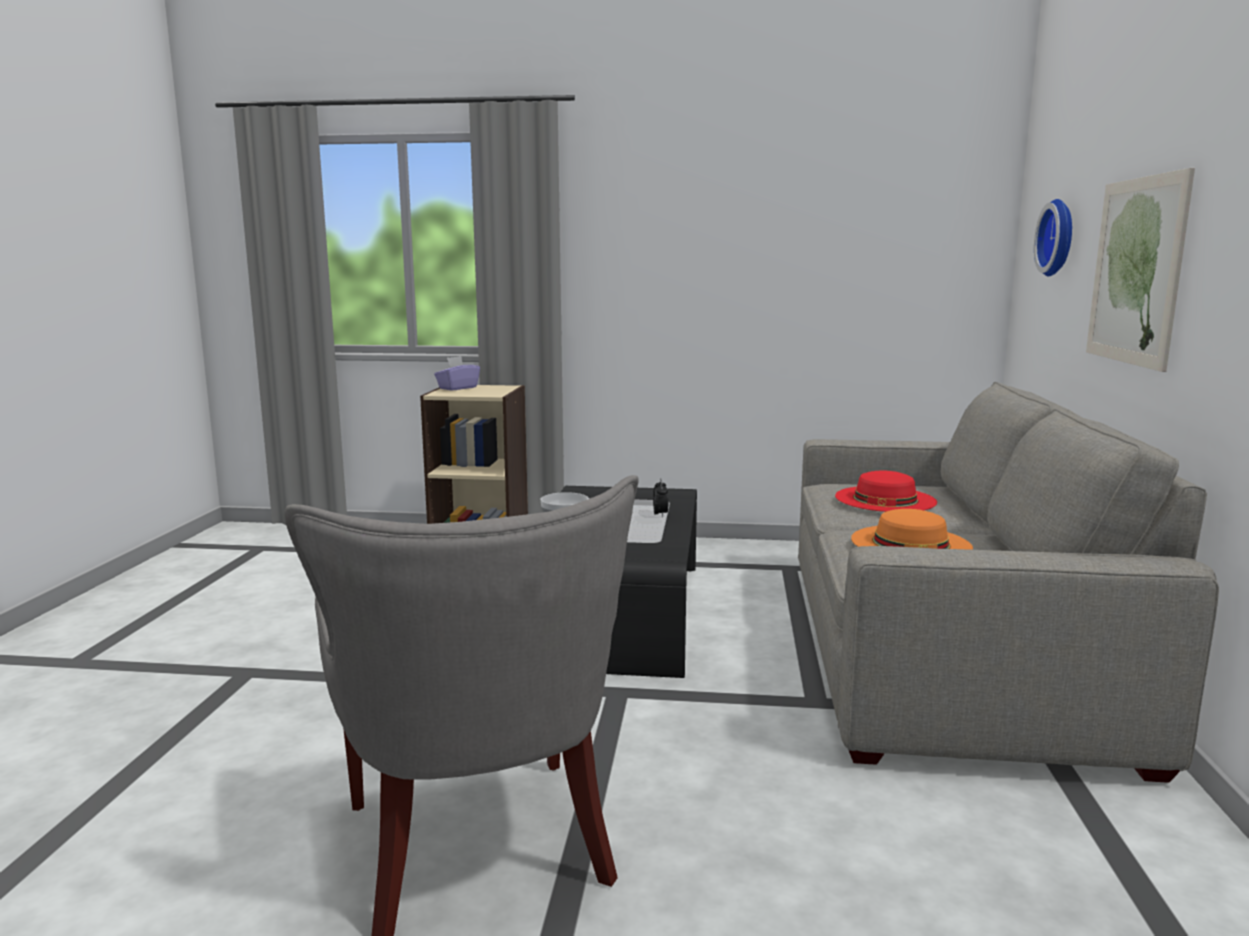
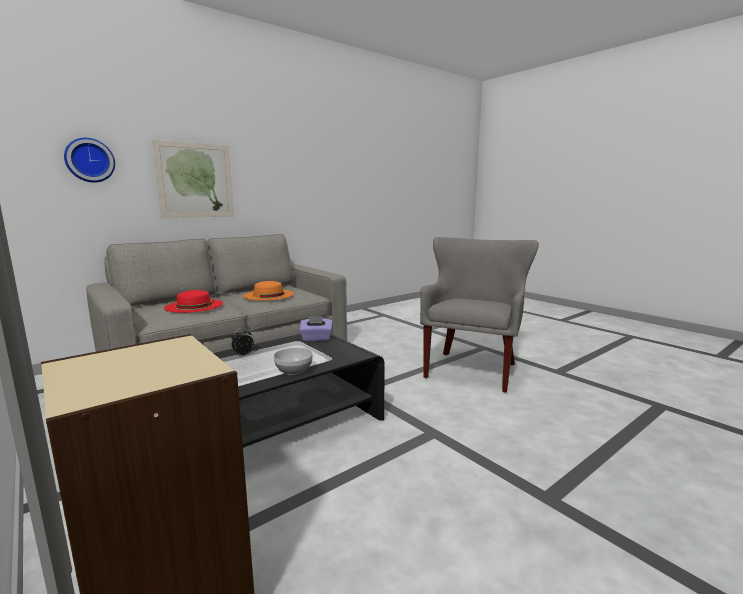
camera: 135 degrees left, 0 degrees up
(457, 388) = (123, 382): purple tissue box -> purple tissue box (316, 339)

